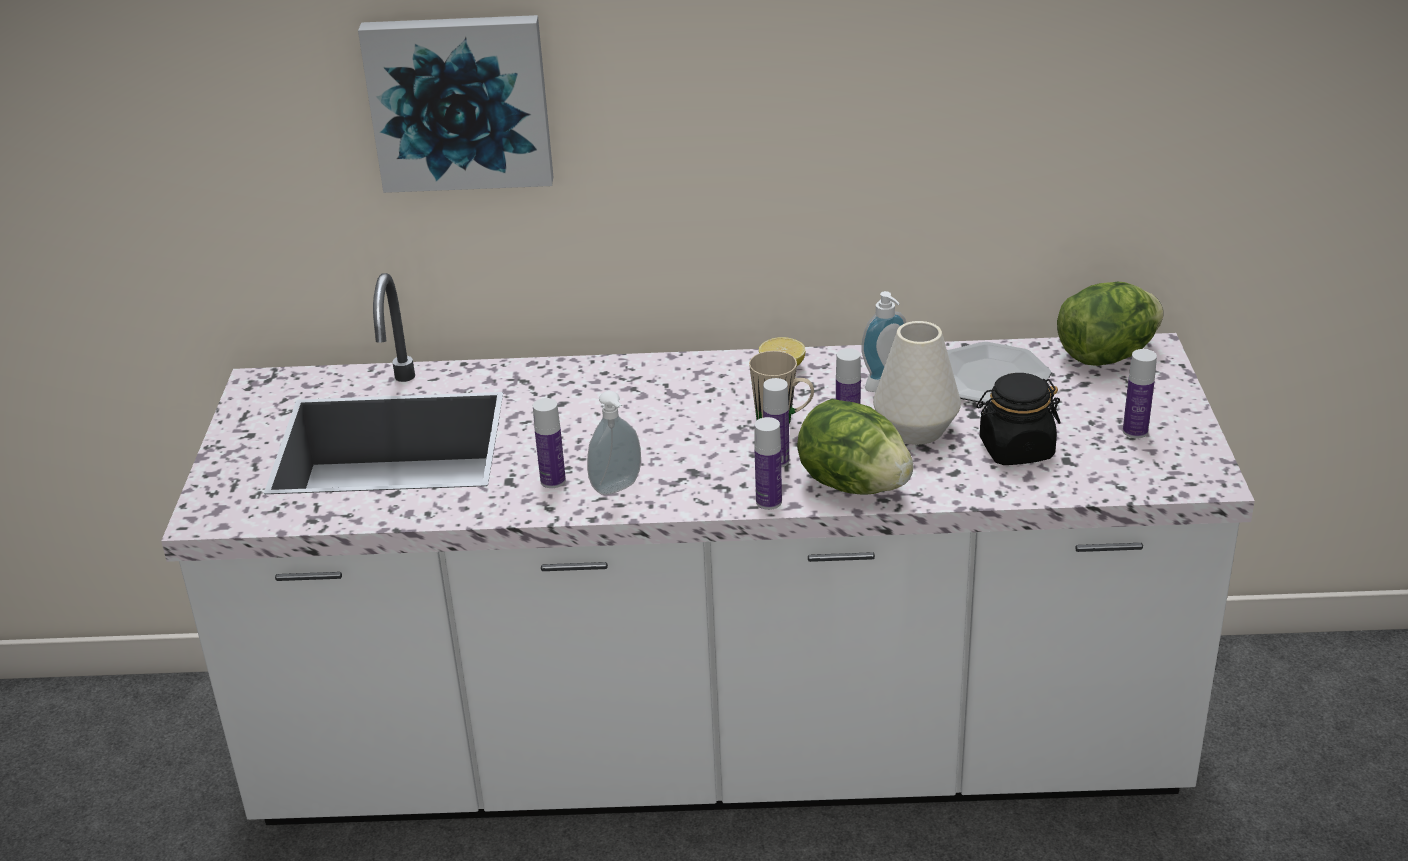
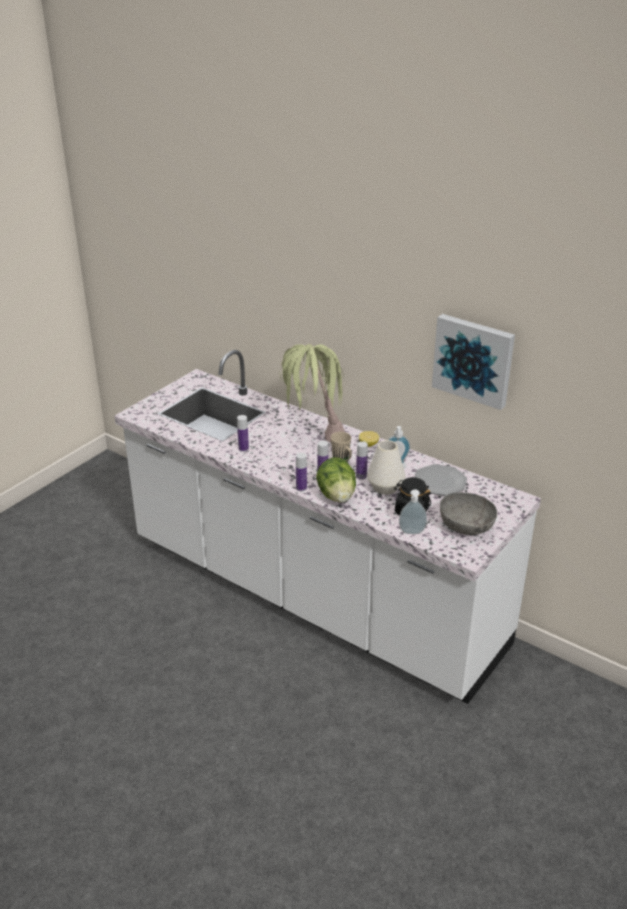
camera: 35 degrees right, 0 degrees up
(460, 101) = (277, 293): picture -> picture (474, 360)
(618, 488) = (260, 461): soap dispenser -> soap dispenser (412, 532)
(658, 398) = (312, 436): none -> potted plant
(1106, 356) = (497, 494): lettuce -> none
(1135, 431) = (466, 526): bottle -> grey bowl

